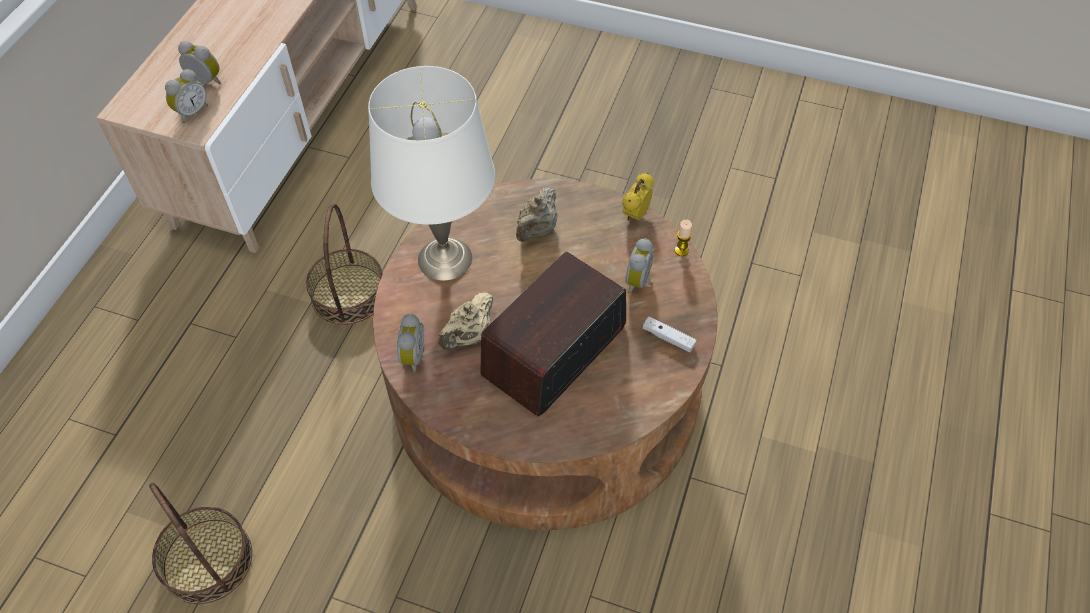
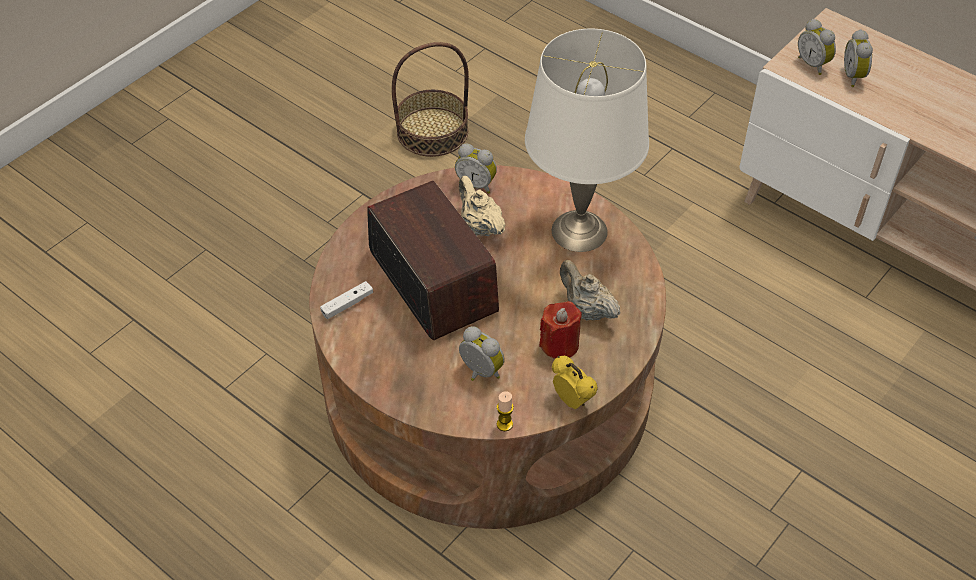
camera: 110 degrees right, 5 degrees down
(204, 83) = (855, 77): alarm clock -> alarm clock turned 135 degrees clockwise
(349, 294) = (665, 260): basket -> none
(583, 237) = (559, 344): none -> red candle
(668, 338) = (401, 371): white game controller -> white game controller (347, 304)

